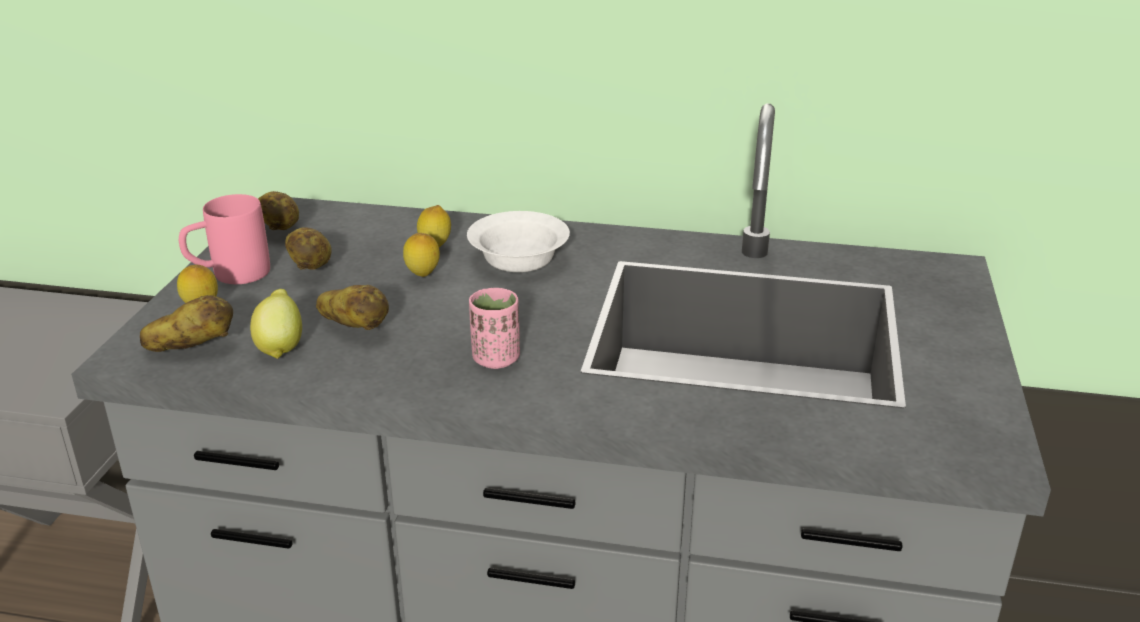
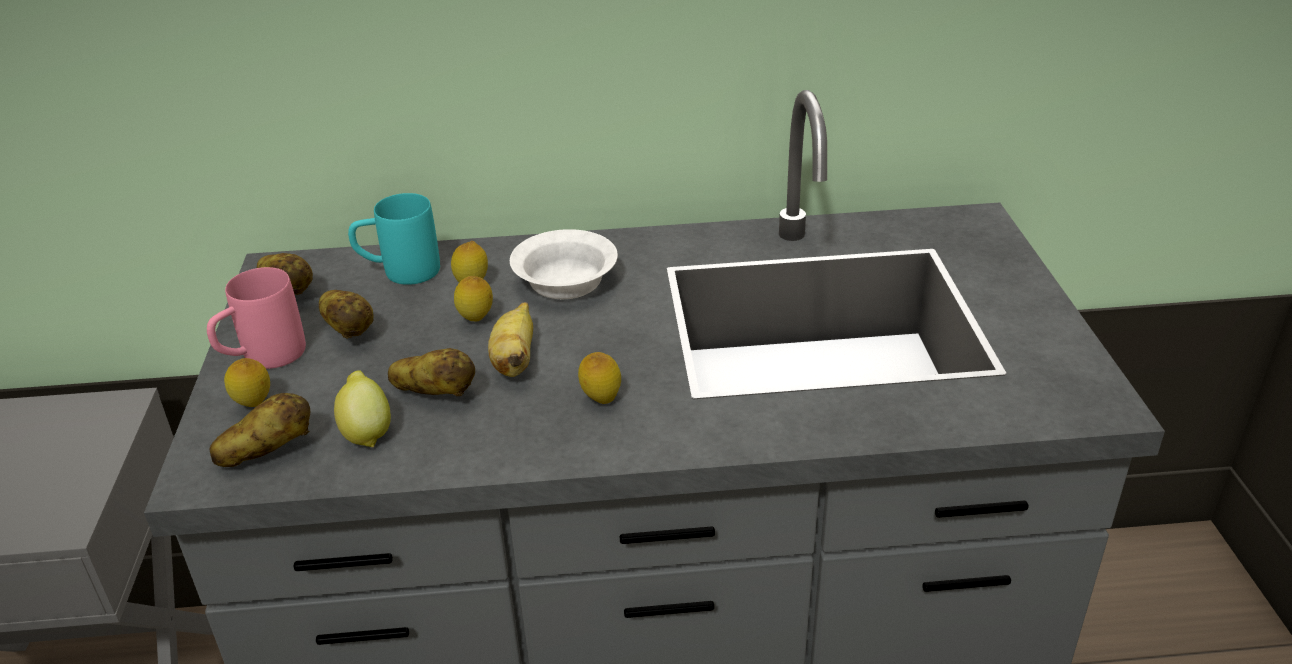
camera: 15 degrees left, 5 degrees up
(379, 228) = (399, 272): none -> turquoise mug
(438, 313) = (515, 360): none -> banana
(496, 359) = (601, 400): pink cup -> lemon

